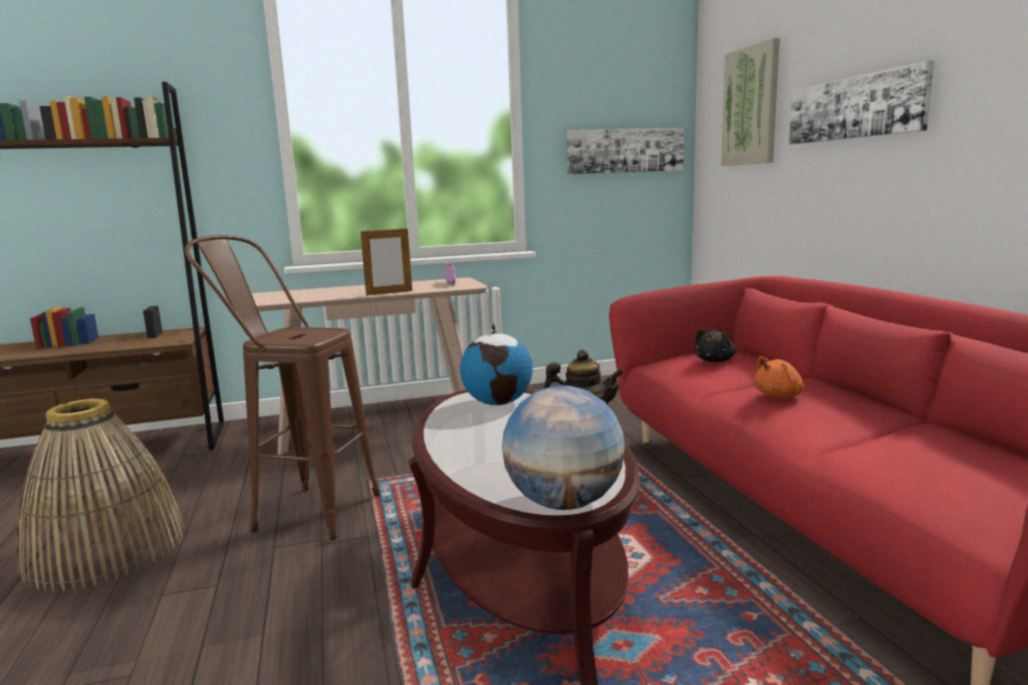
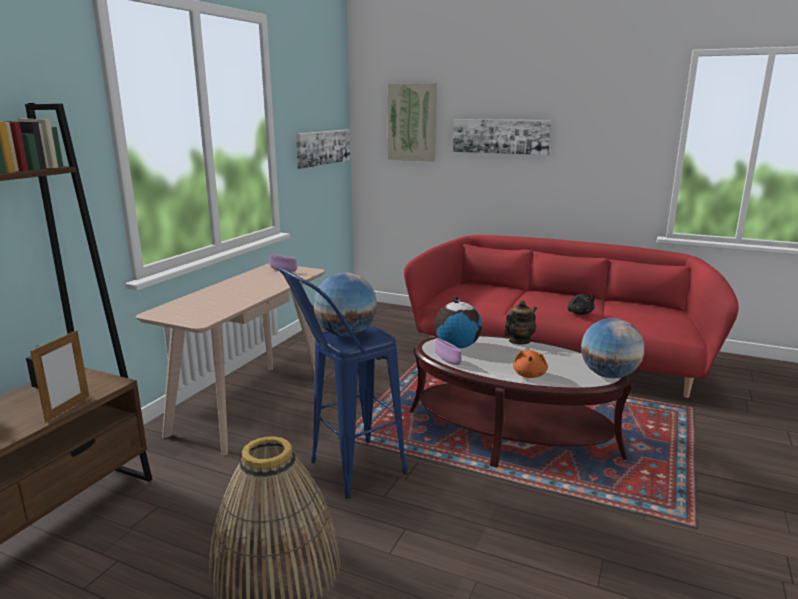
camera: 50 degrees left, 5 degrees up
(298, 332) = (345, 334): none -> globe
(301, 511) = (345, 473): brown stool -> blue stool
(389, 293) = (274, 289): picture frame -> picture frame (68, 408)
(440, 411) = (447, 361): none -> purple bowl
(715, 361) = (474, 291): black plush toy -> black plush toy (579, 313)
(779, 396) = (543, 303): orange plush toy -> orange plush toy (529, 375)

